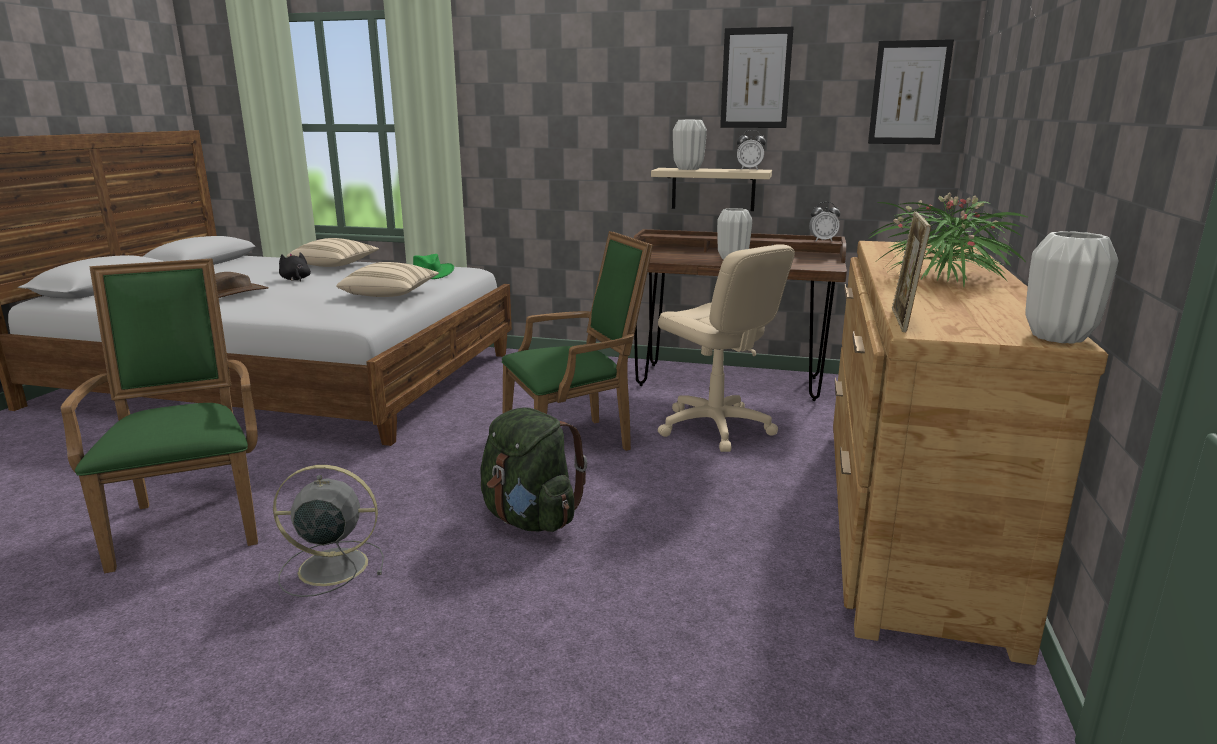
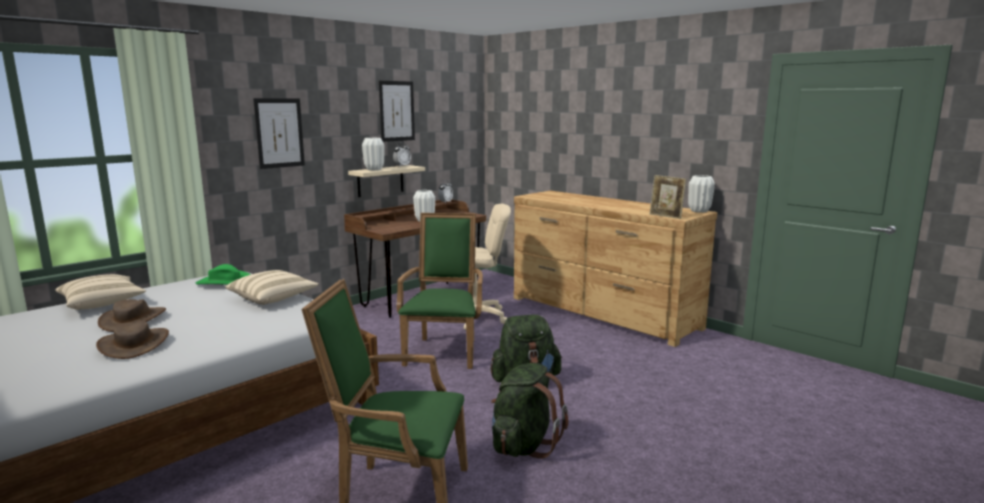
camera: 60 degrees left, 5 degrees down
(295, 279) = (134, 319): black plush toy -> brown hat
(330, 567) = (524, 445): grey fan -> green backpack
(909, 93) = (463, 118): picture -> picture (279, 133)
(944, 277) = (605, 203): potted plant -> none

